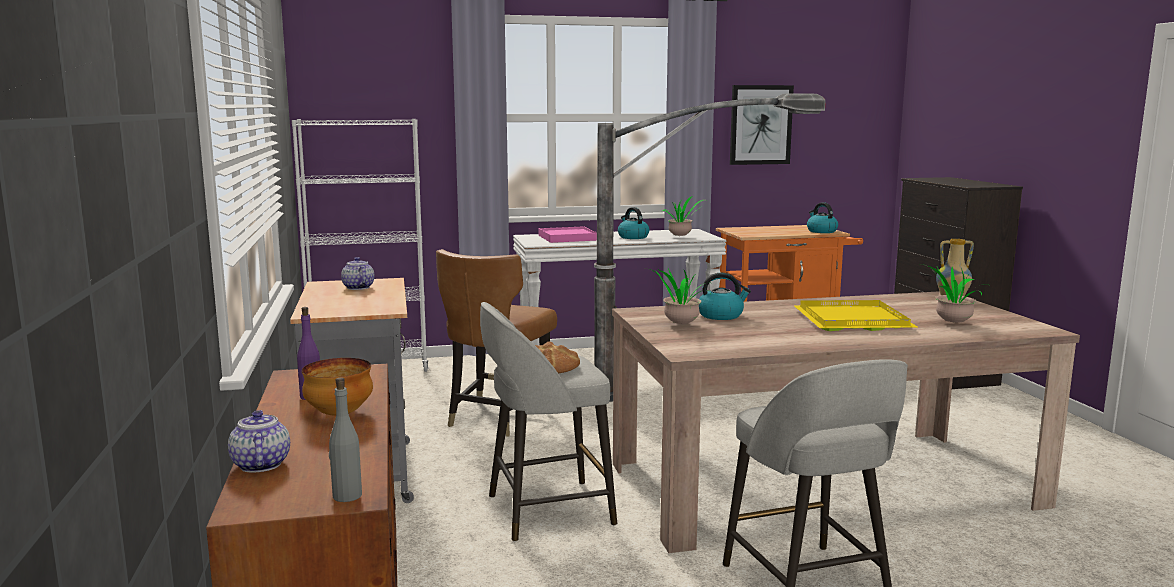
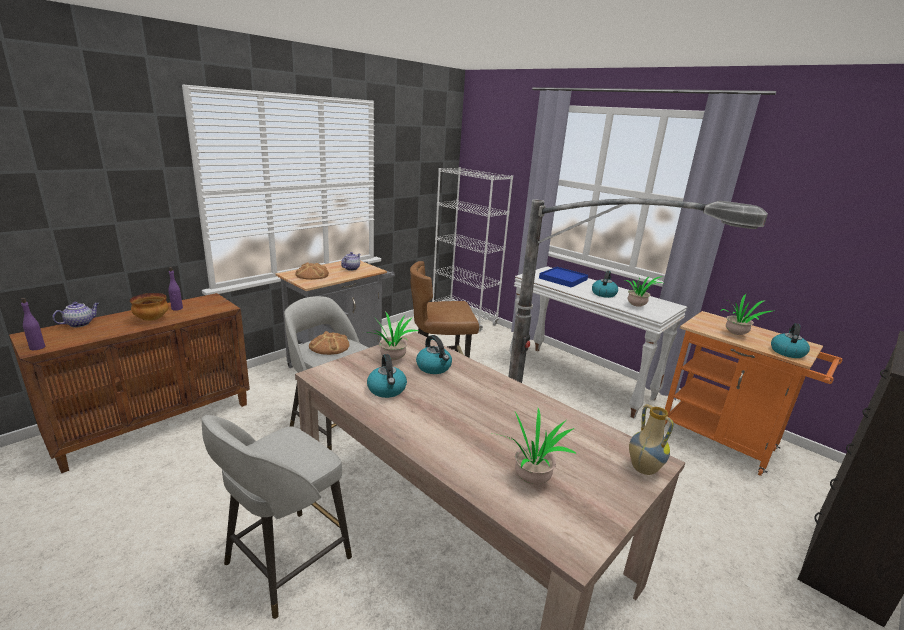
camera: 55 degrees right, 10 degrees up
(344, 304) = (312, 274): none -> bread
(347, 496) = (37, 347): grey bottle -> purple bottle
(567, 238) = (563, 279): pink tray -> blue tray
(756, 336) = (387, 390): none -> kettle
(760, 125) = (795, 227): picture -> none
(776, 232) = (736, 334): none -> potted plant
(853, 319) = (483, 423): yellow tray -> none

